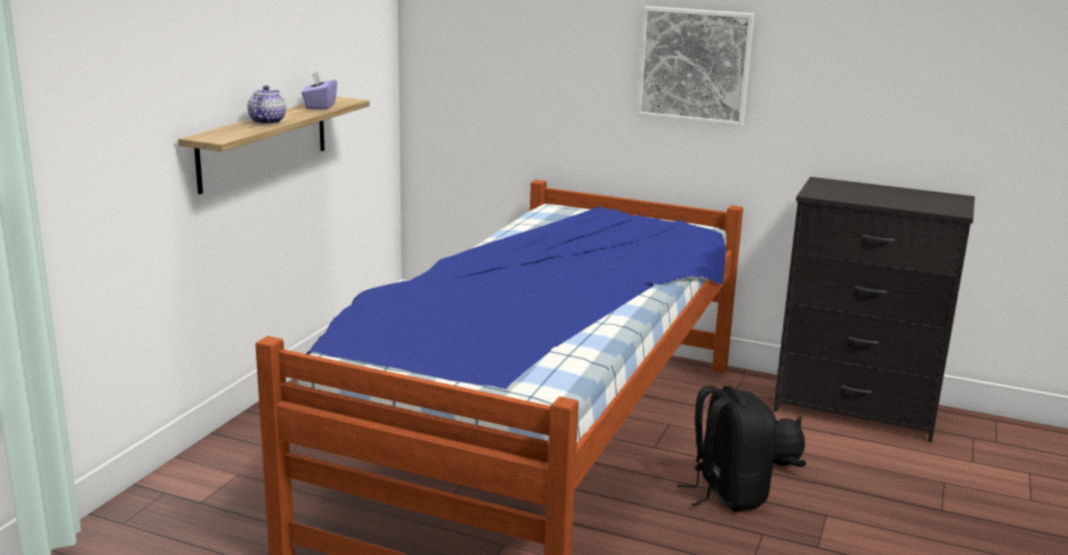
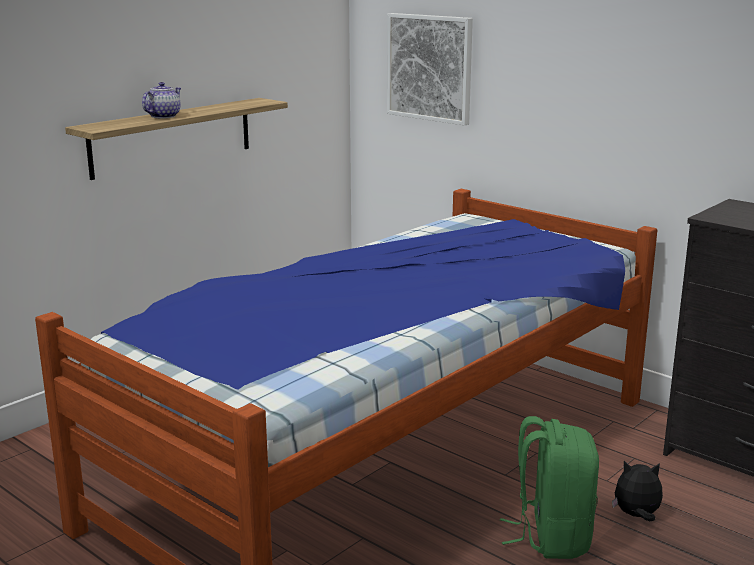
camera: 20 degrees right, 0 degrees up
(320, 106) = (232, 105): purple tissue box -> none
(694, 65) = (612, 73): picture -> picture (430, 67)
(726, 493) = (551, 536): black backpack -> green backpack

